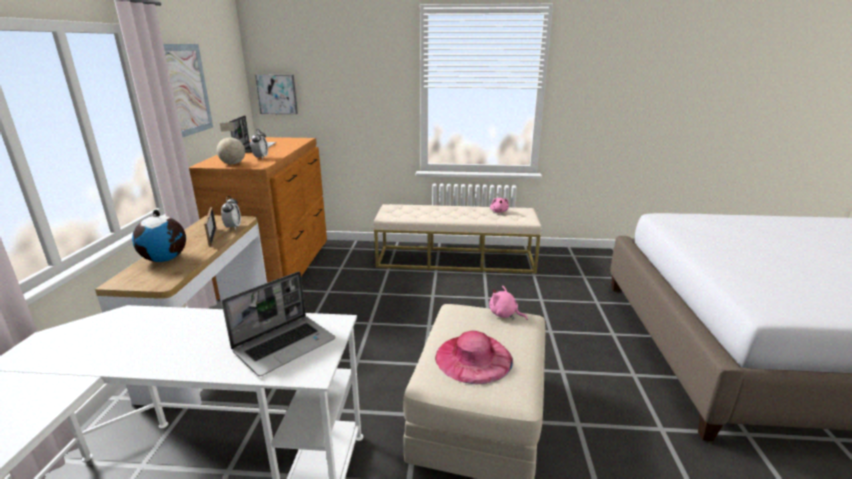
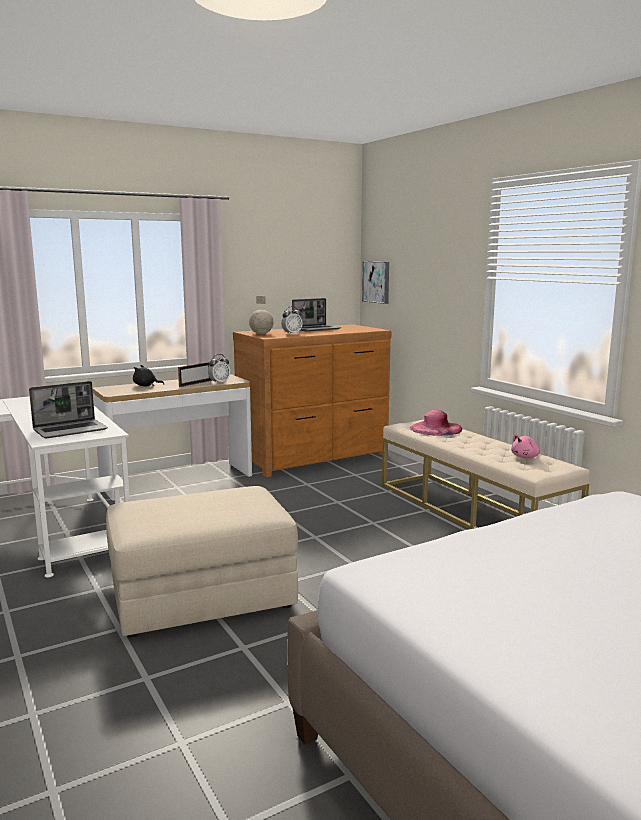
camera: 55 degrees right, 10 degrees down
(165, 259) = (146, 386): globe -> black plush toy
(186, 89) = (257, 268): picture -> none
(285, 345) = (71, 430): laptop -> laptop turned 45 degrees counterclockwise
(473, 358) = (174, 508): pink hat -> pink hat (436, 428)
(504, 314) = (266, 505): pink plush toy -> none

